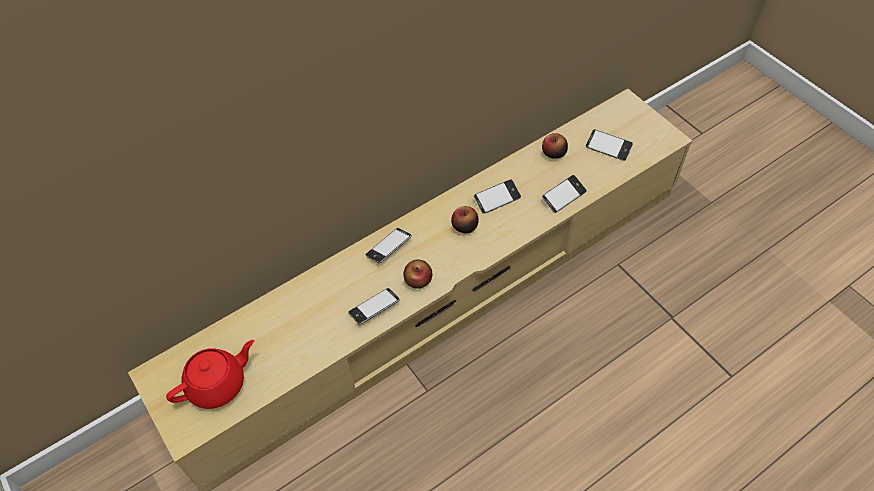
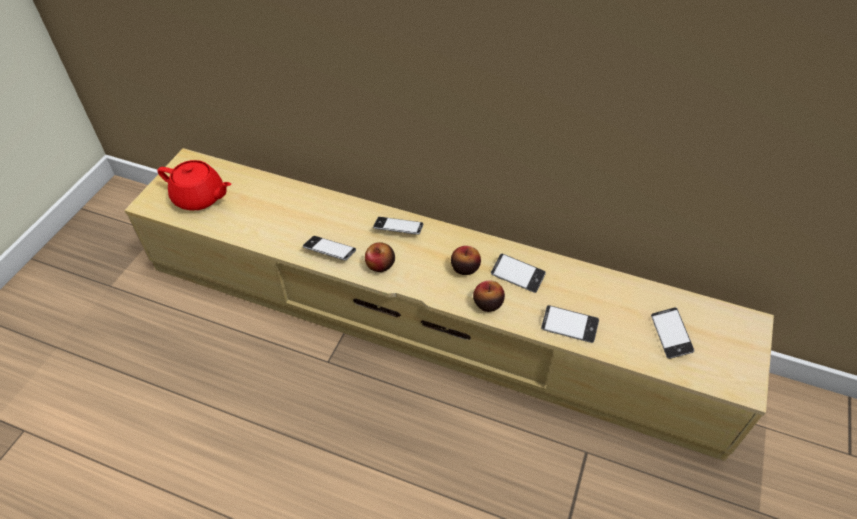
camera: 55 degrees right, 5 degrees down
(553, 153) = (616, 292): apple -> apple (488, 303)

